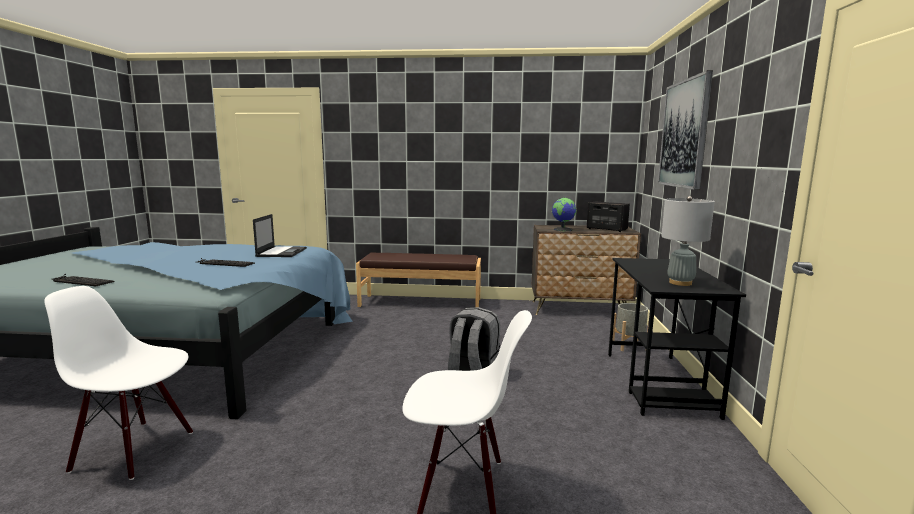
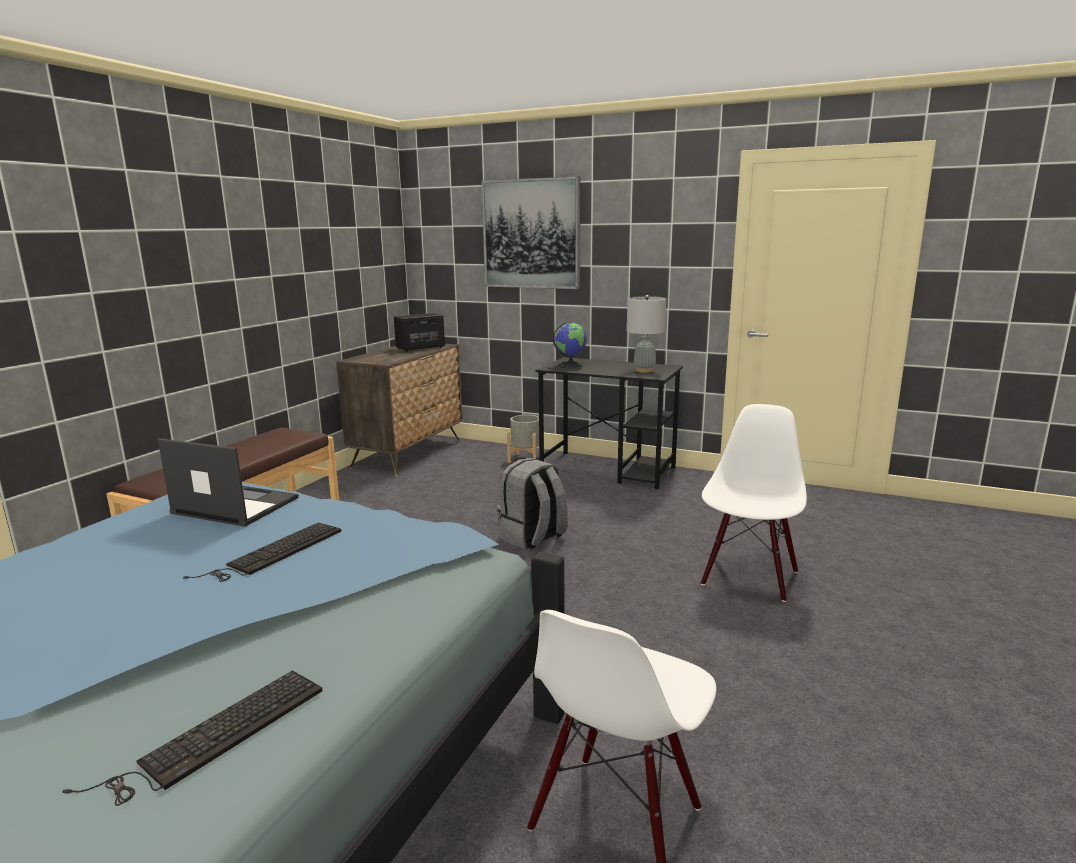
camera: 70 degrees left, 5 degrees up
(563, 229) = (396, 358): globe -> globe (570, 365)

